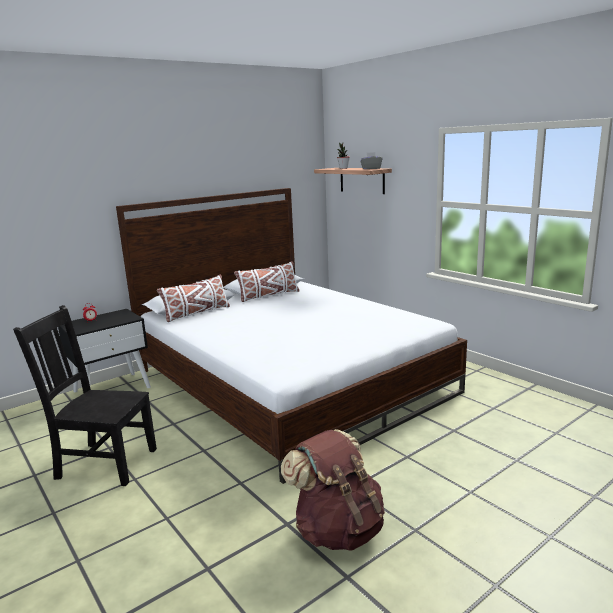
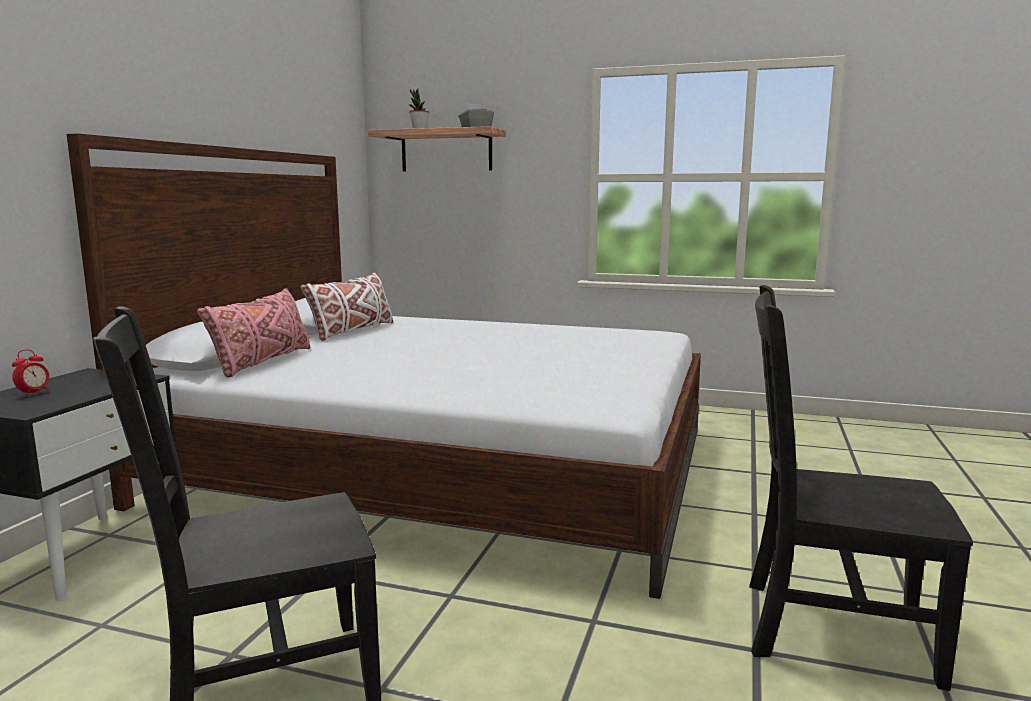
camera: 35 degrees left, 5 degrees down
(196, 313) = (262, 362): white pillow -> pink pillow
(337, 529) = (829, 629): brown backpack -> black chair

